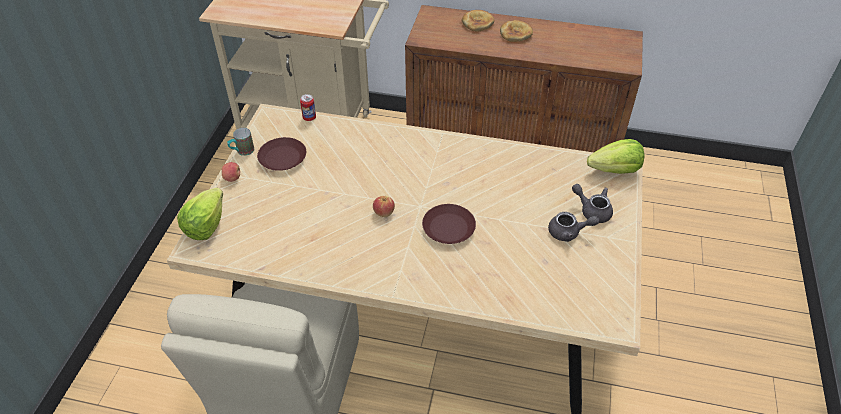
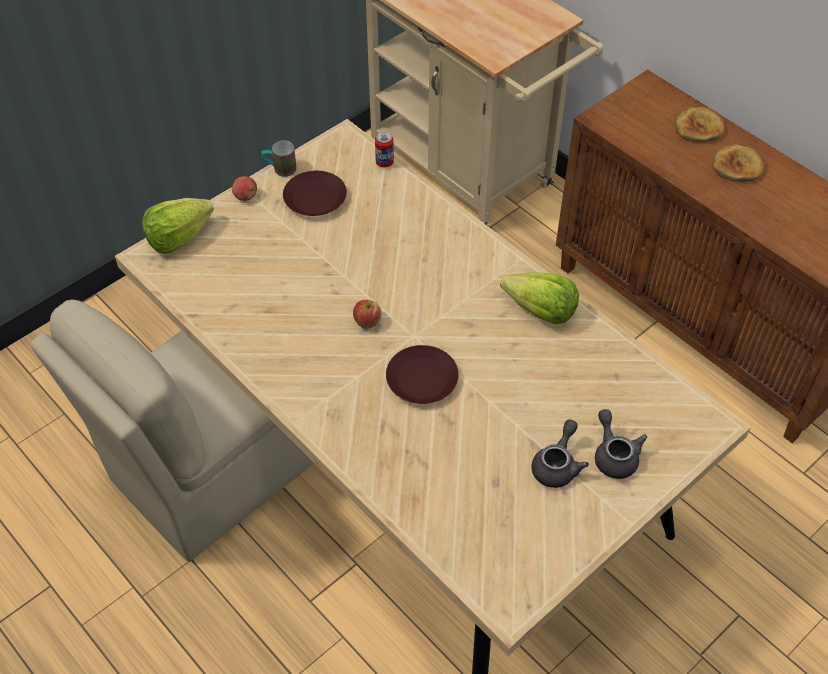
camera: 35 degrees right, 5 degrees up
(568, 233) = (557, 465): grey teapot -> grey teapot turned 105 degrees counterclockwise
(615, 170) = (697, 421): lettuce -> lettuce (540, 311)

